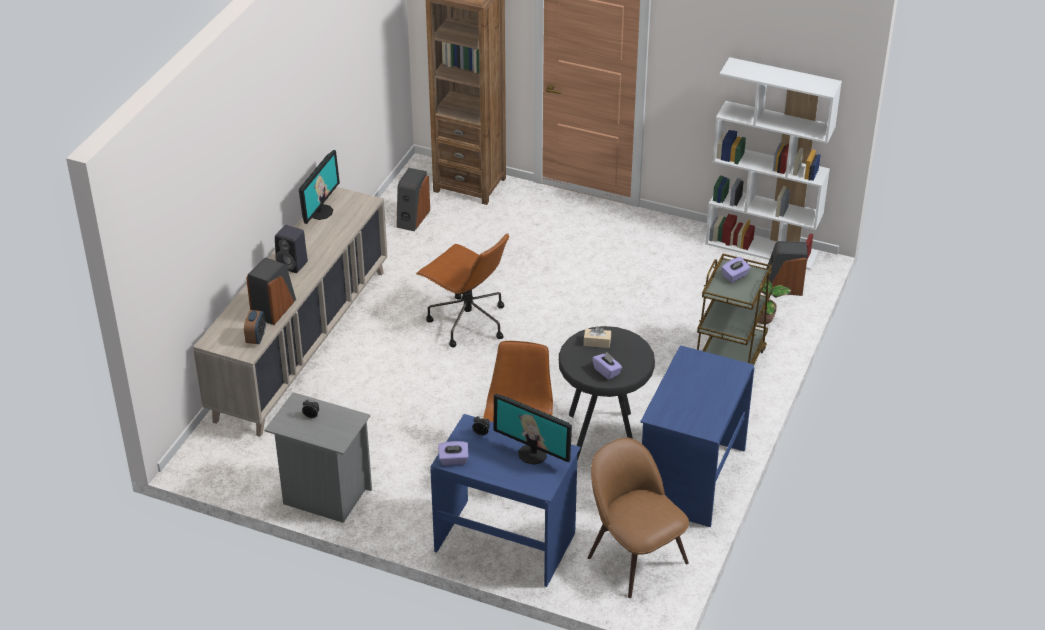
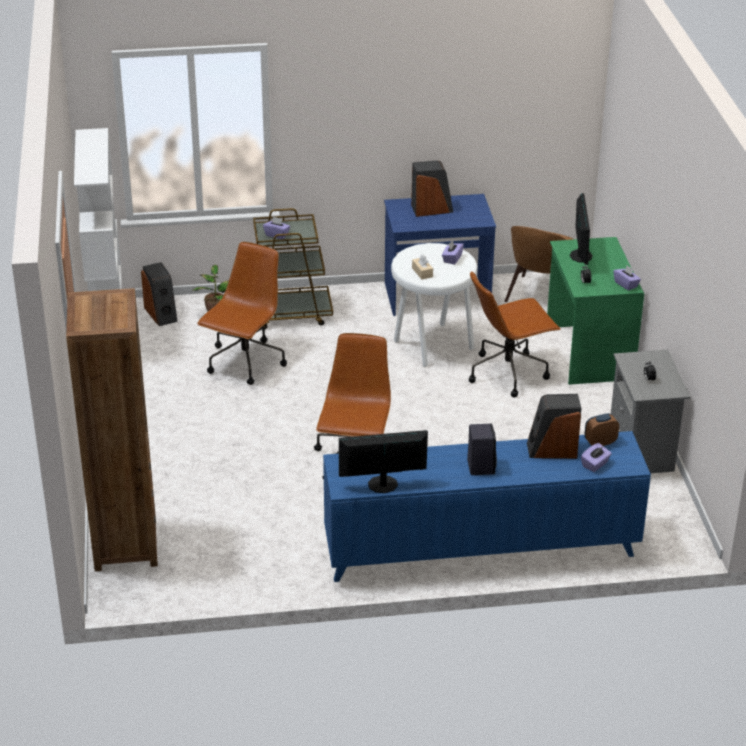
camera: 120 degrees left, 5 degrees down
(234, 323) = (595, 464): none -> purple tissue box
(301, 344) = (481, 550): beige cabinet -> blue cabinet
(412, 218) = (218, 561): speaker -> speaker (431, 209)
(506, 541) = (587, 352): blue desk -> green desk
(603, 435) = (431, 345): black stool -> white stool
(662, 310) = (245, 363): none -> brown office chair

